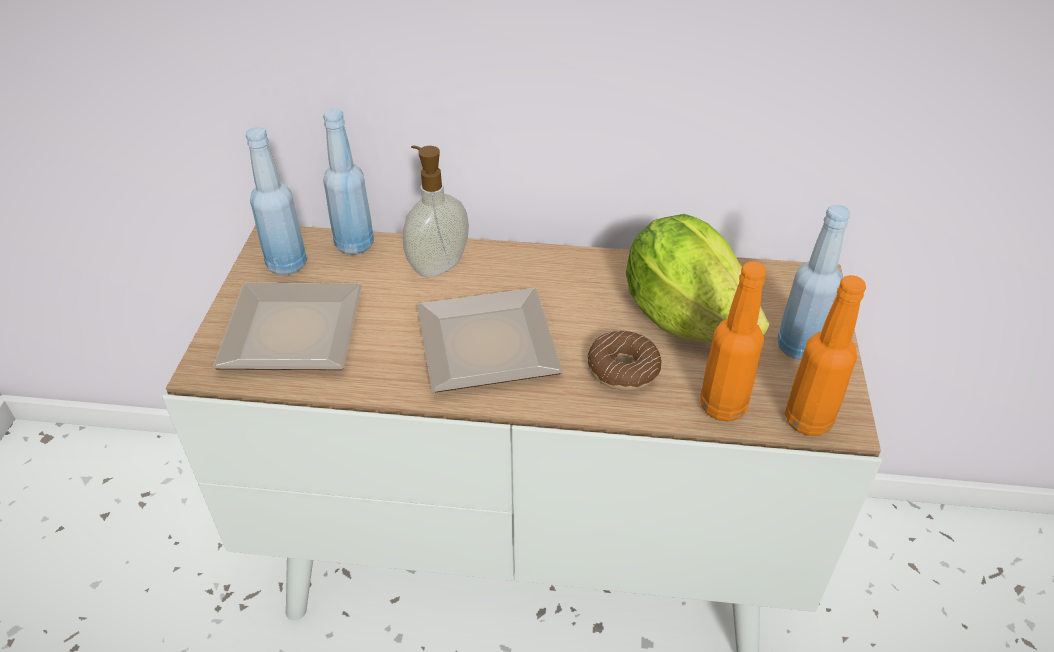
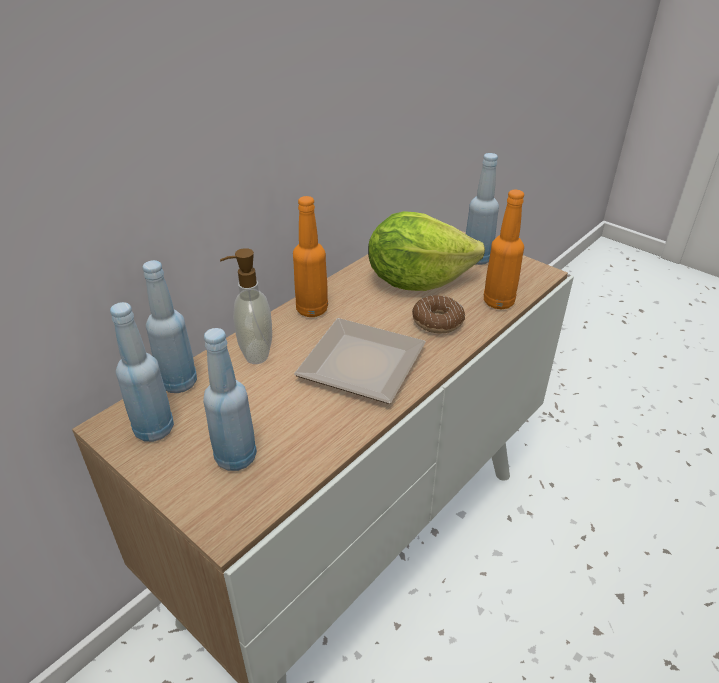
camera: 55 degrees left, 5 degrees down
(289, 329) = (235, 457): plate -> blue bottle
(808, 420) = (531, 281): orange bottle -> orange bottle (311, 309)

